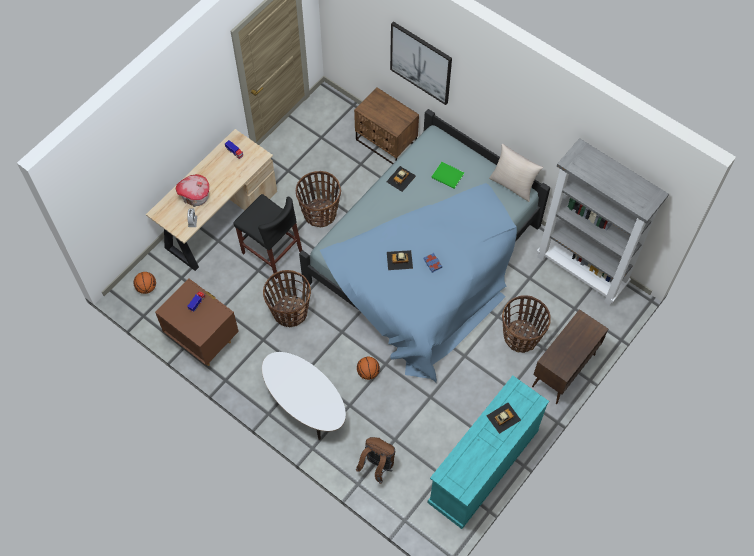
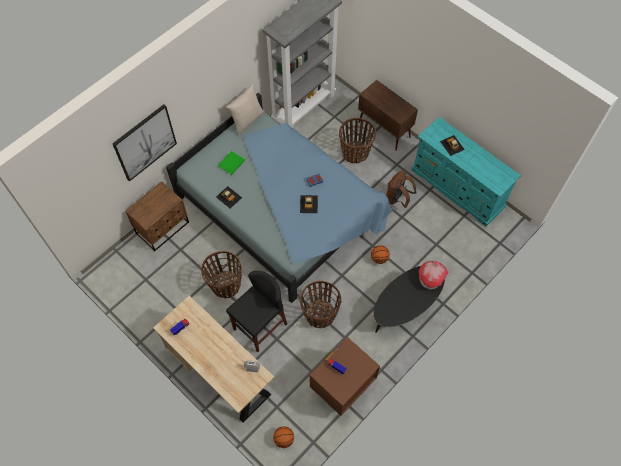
camera: 85 degrees left, 0 degrees up
(195, 196) = (225, 365): toy house -> toy house (430, 279)
(305, 404) = (405, 307): white coffee table -> black coffee table
(377, 465) = (457, 258): brown backpack -> brown backpack (398, 199)

